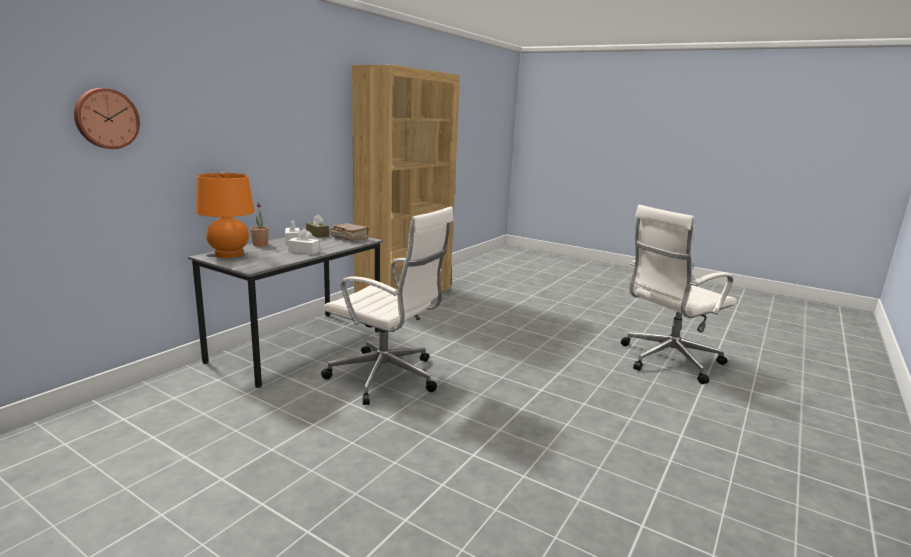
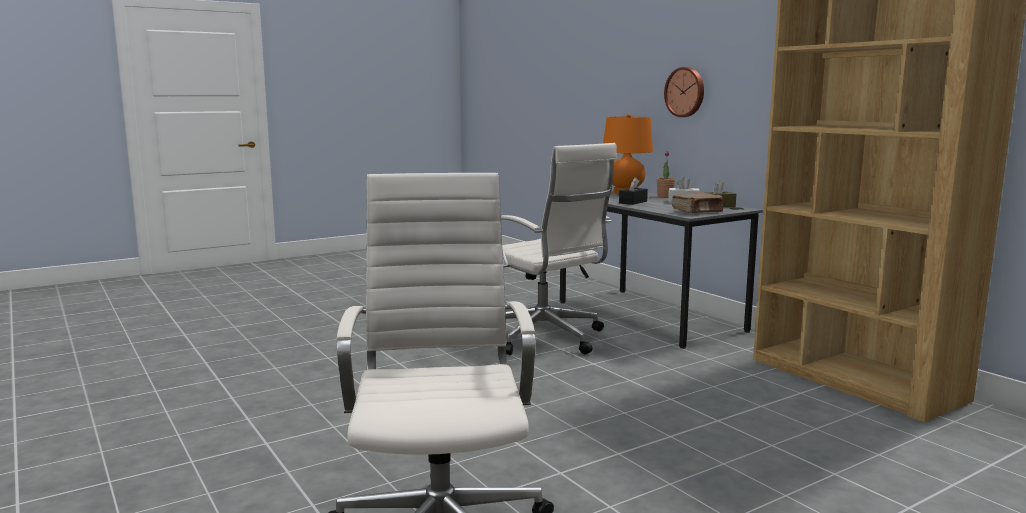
camera: 115 degrees right, 5 degrees down
(106, 118) = (601, 70): wall clock -> wall clock (685, 92)
(304, 251) = (633, 202): white tissue box -> black tissue box
(387, 378) = (545, 338): white office chair -> white office chair turned 90 degrees counterclockwise

